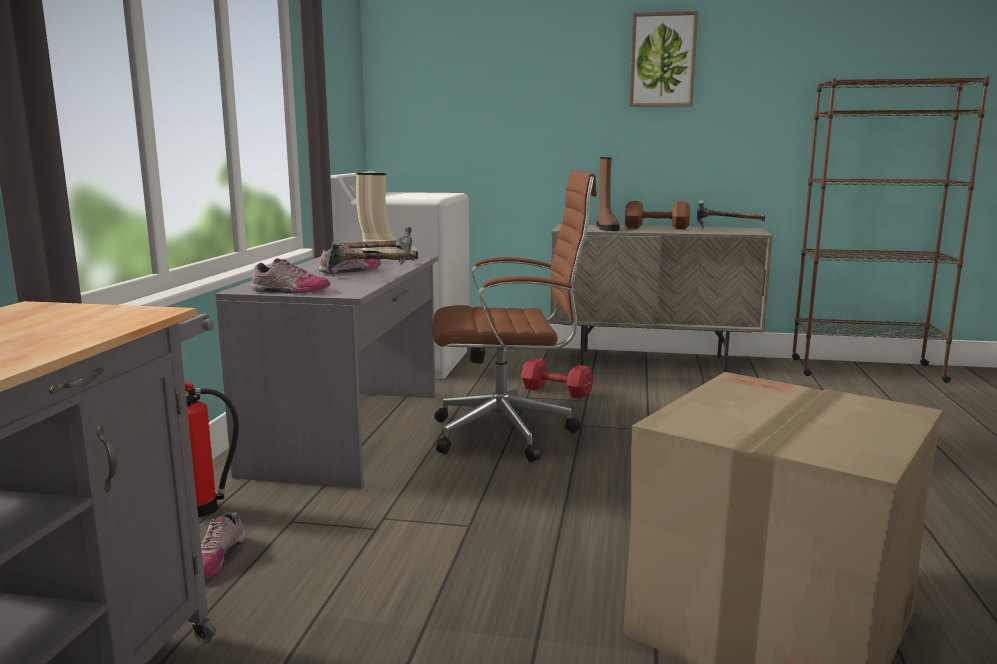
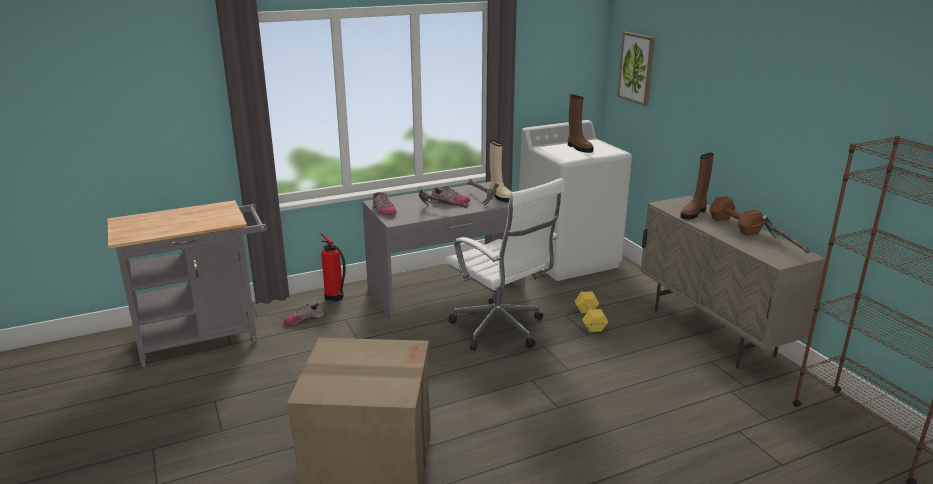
camera: 55 degrees right, 10 degrees up
(408, 195) = (579, 148): none -> brown boot
(510, 434) = (501, 330): brown office chair -> white office chair
(555, 391) = (590, 319): red dumbbell -> yellow dumbbell
(662, 60) = (777, 79): picture -> picture (636, 68)

